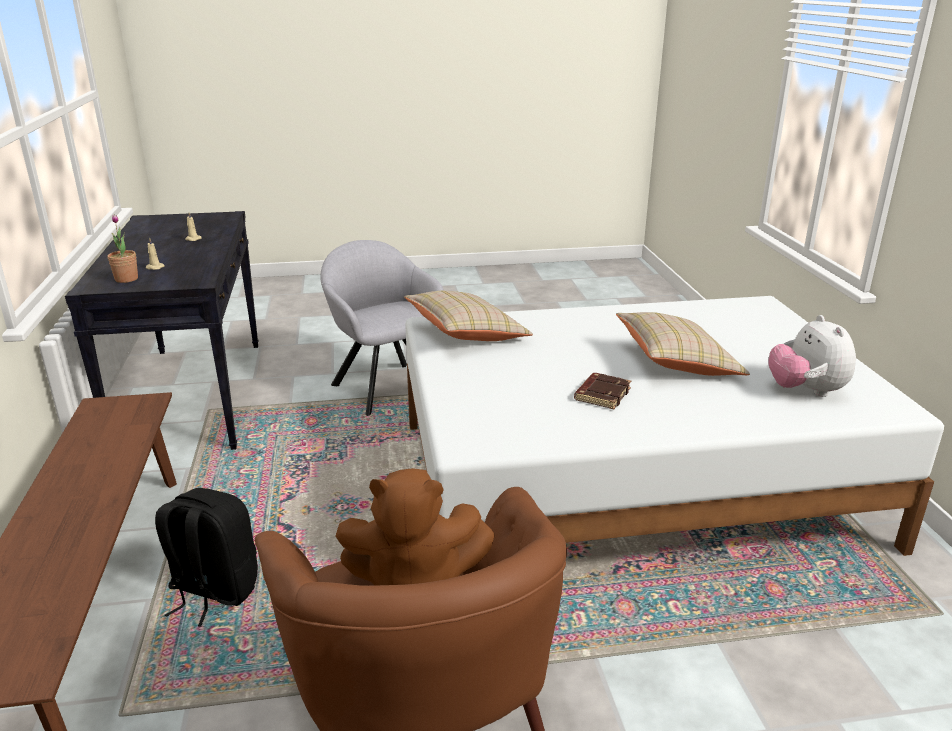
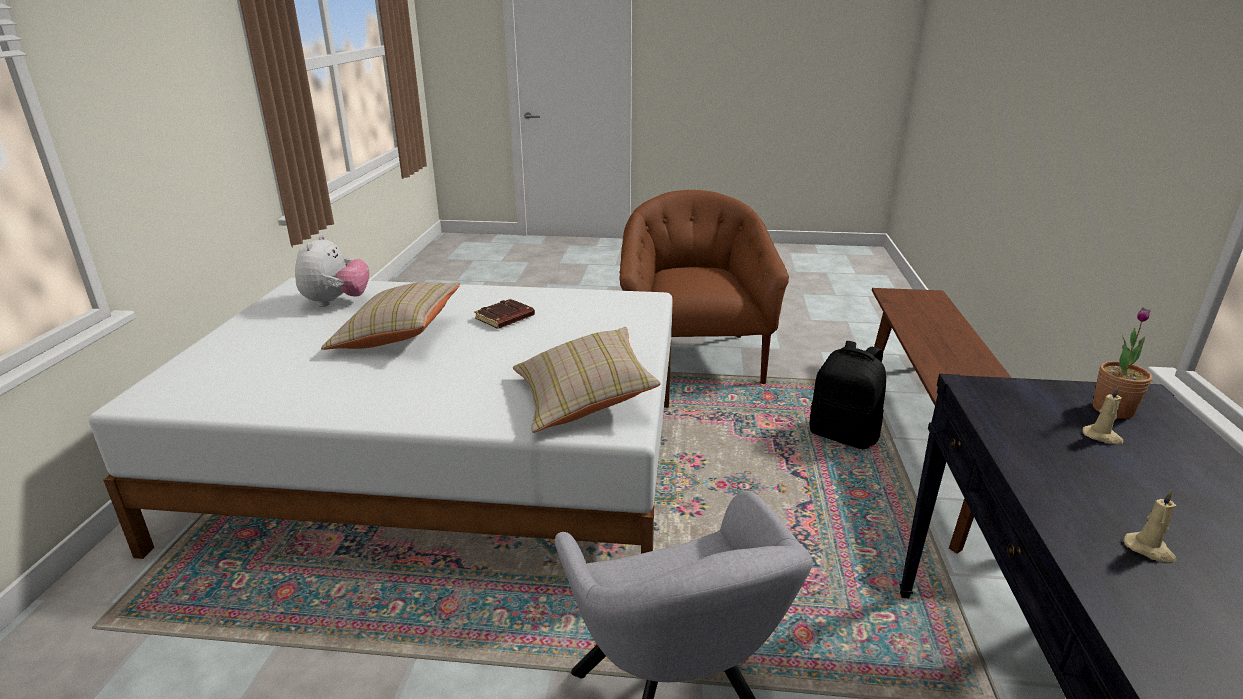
camera: 165 degrees left, 0 degrees up
(414, 581) = (696, 278): brown plush toy -> none

